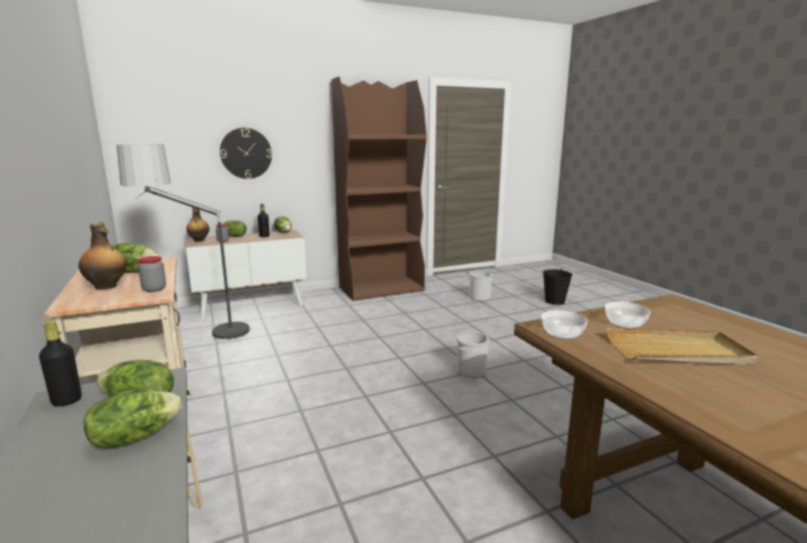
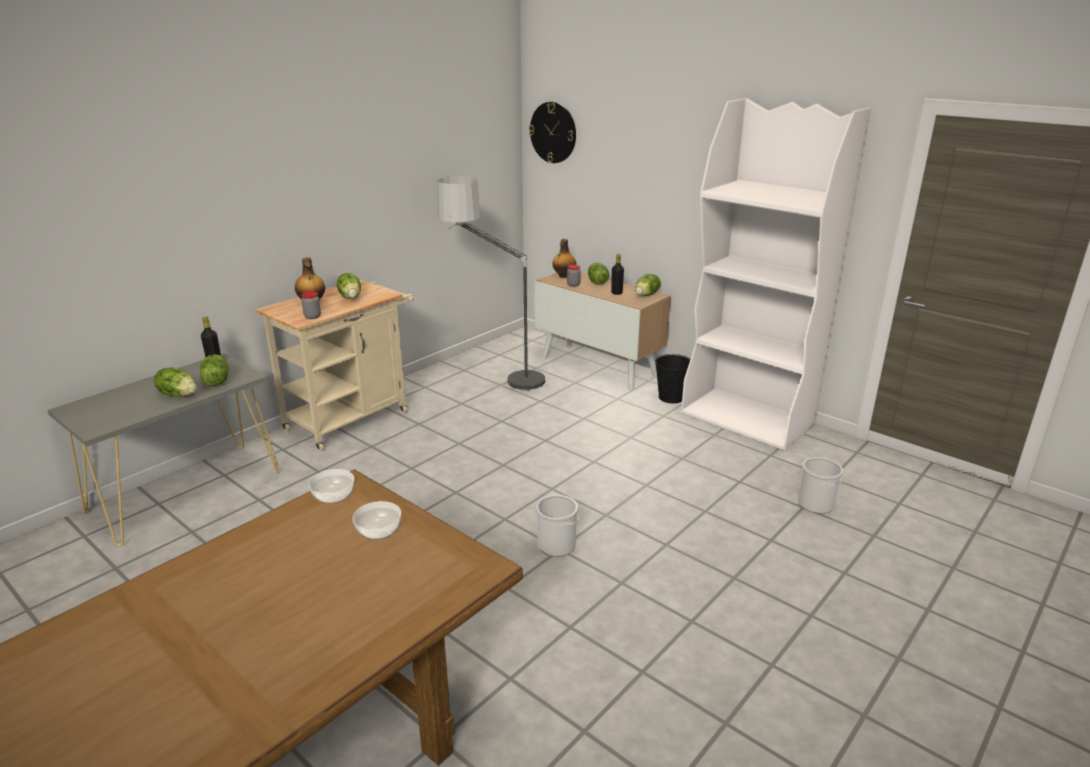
camera: 65 degrees right, 10 degrees up
(246, 153) = (634, 187): wall clock -> wall clock (553, 132)
(382, 289) = (748, 419): brown bookcase -> white bookcase
(555, 301) = (903, 585): black bucket -> black bucket (671, 397)
(677, 351) = (308, 561): beige tray -> none

